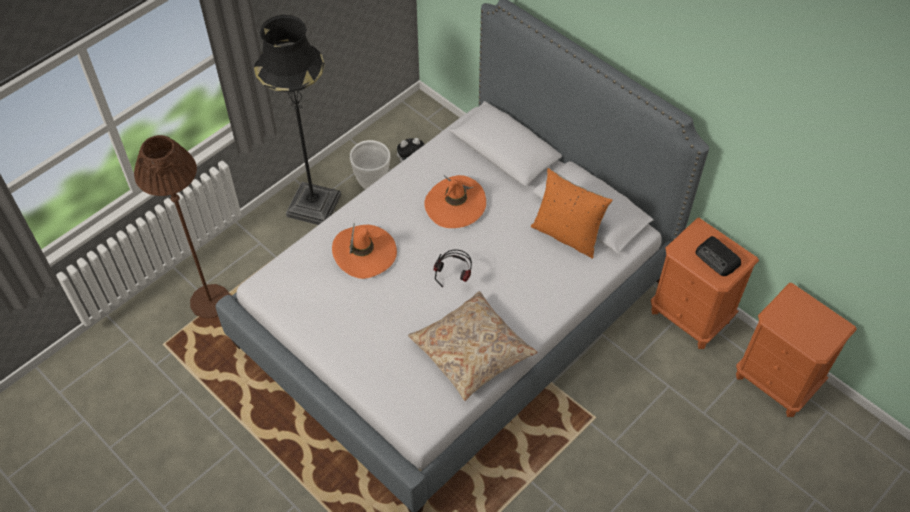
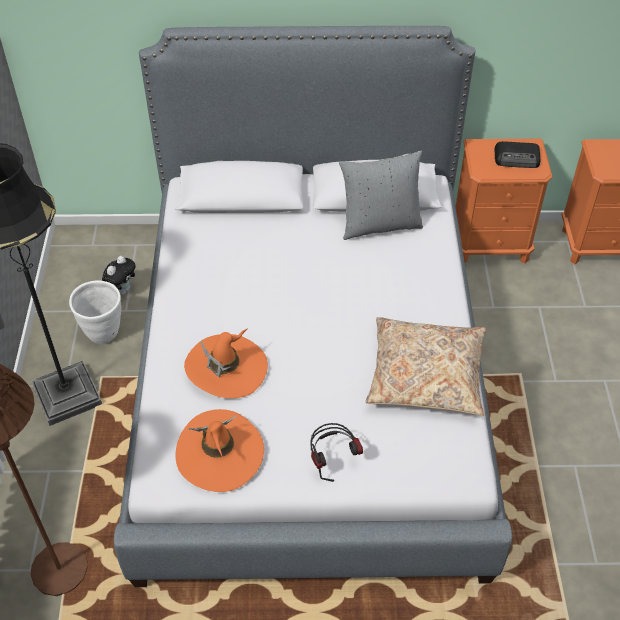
camera: 45 degrees left, 5 degrees down
(455, 204) = (257, 268): orange hat -> orange hat (219, 453)
(455, 276) = (333, 326): headphones -> headphones (332, 460)
(567, 234) = (379, 224): orange pillow -> grey pillow

